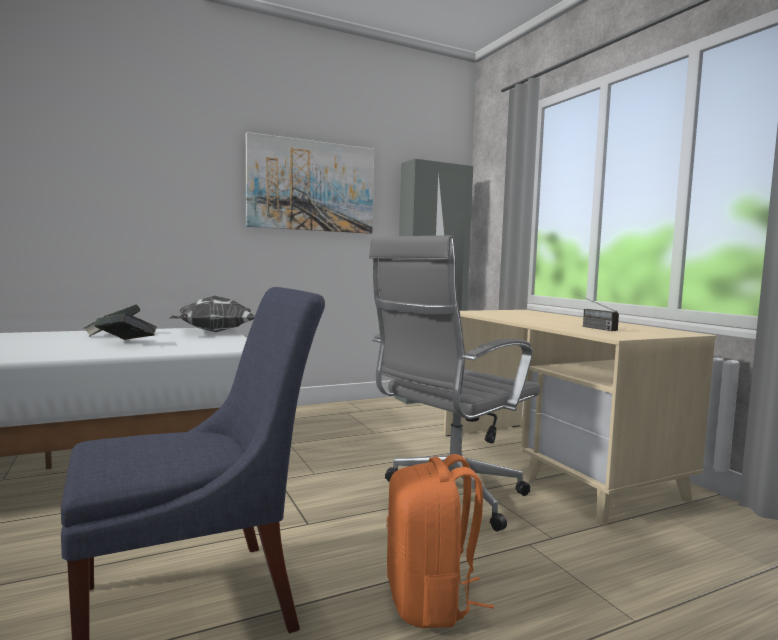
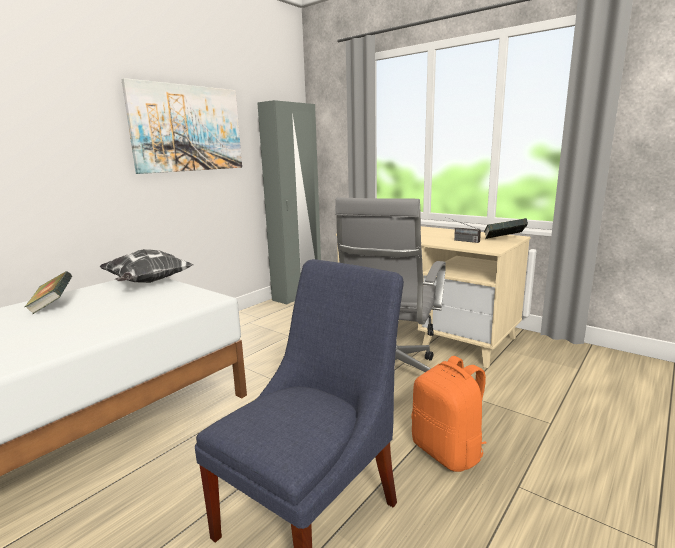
camera: 25 degrees left, 10 degrees up
(126, 343) = (93, 315): book -> book (503, 240)

